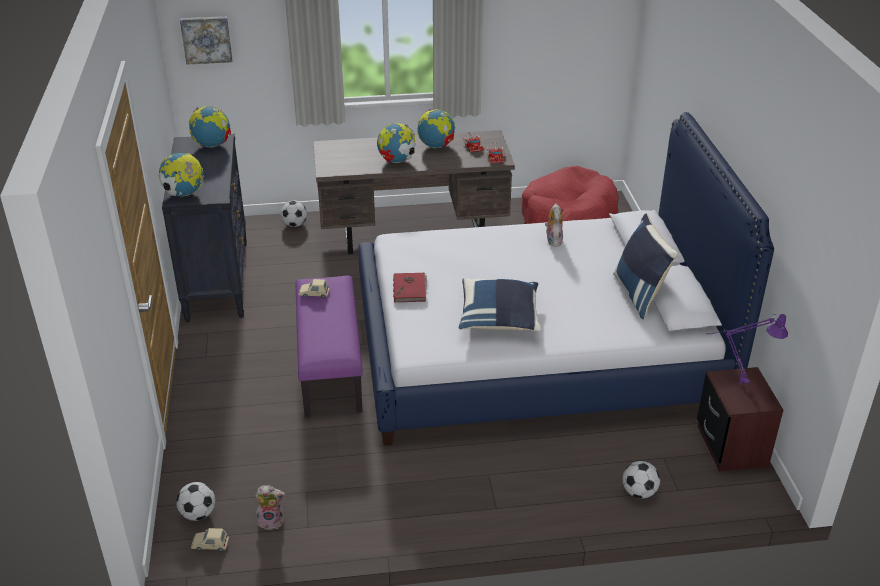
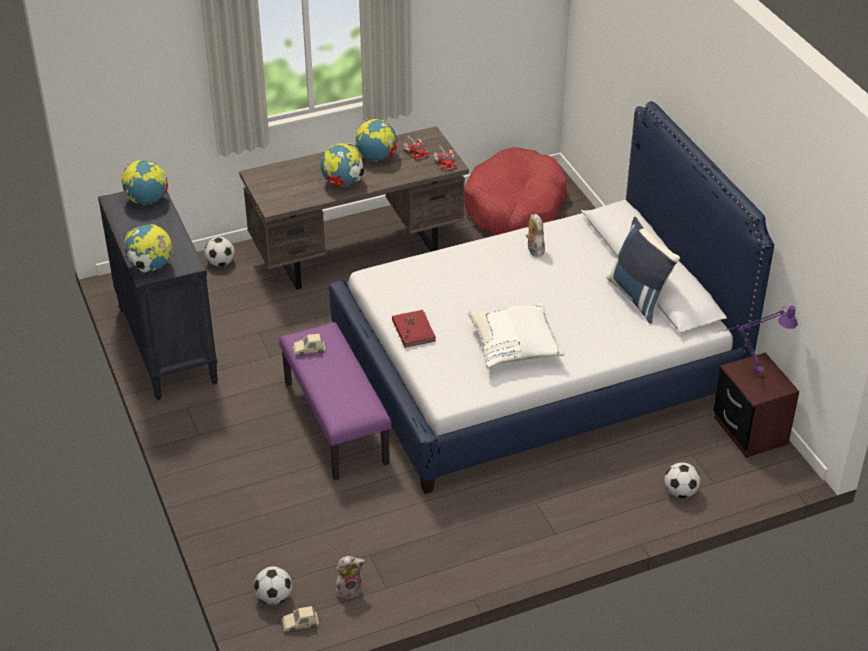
camera: 15 degrees left, 5 degrees up
(206, 39) = (114, 80): picture -> none
(499, 319) = (515, 347): blue pillow -> white pillow

